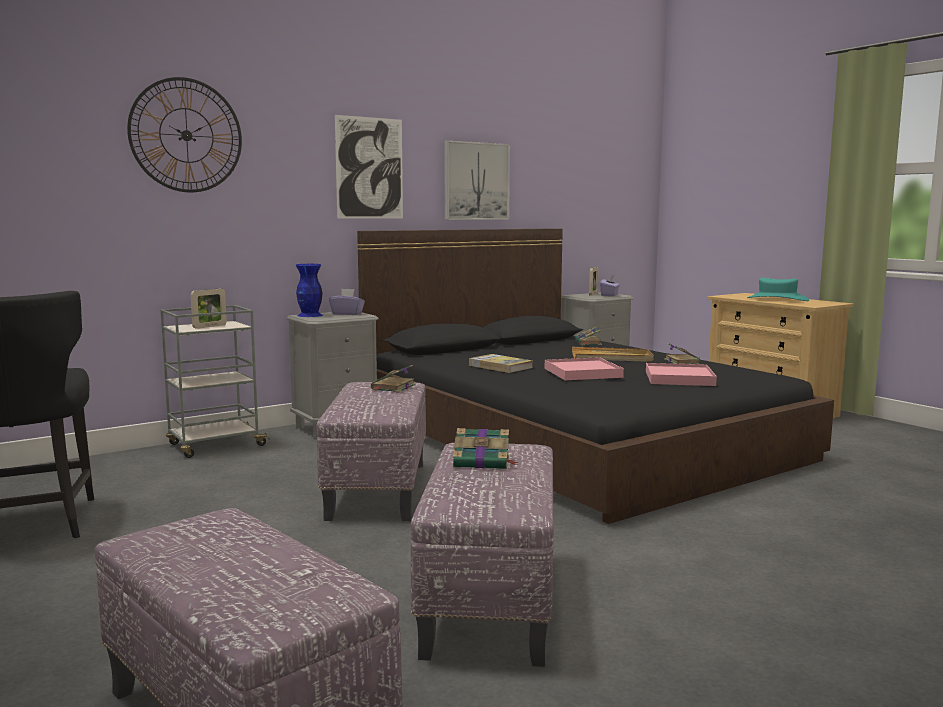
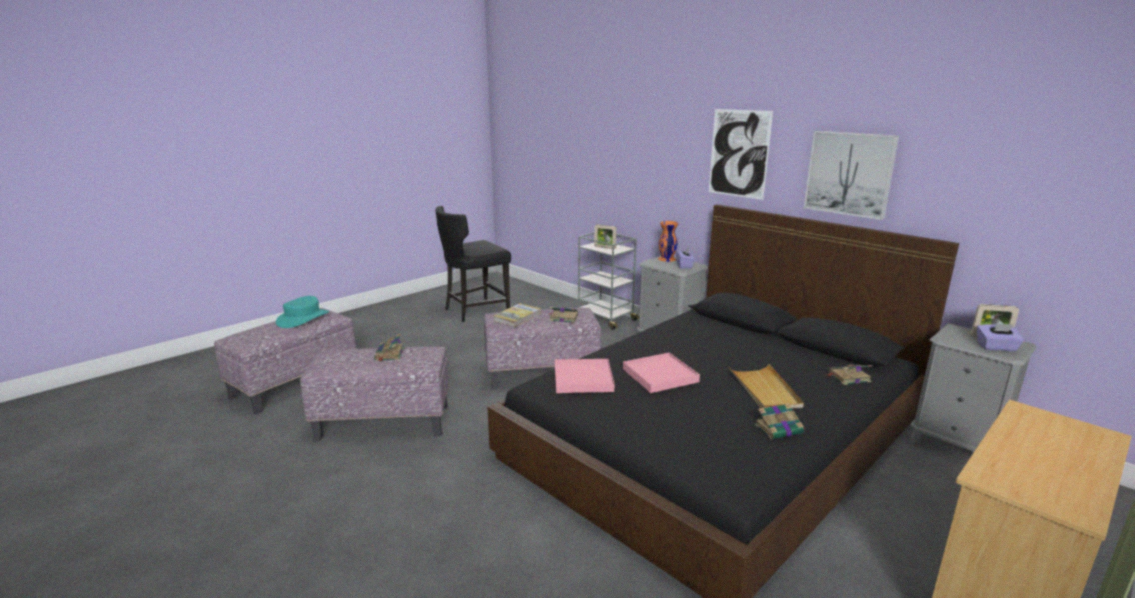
camera: 80 degrees right, 10 degrees up
(186, 135) = (623, 126): wall clock -> none
(309, 315) = (666, 259): blue vase -> orange vase
(500, 366) = (672, 344): book -> book (517, 317)
(679, 378) = (677, 423): pink tray -> pink tray (583, 379)
(777, 299) = (1043, 454): turquoise hat -> turquoise hat (303, 318)

